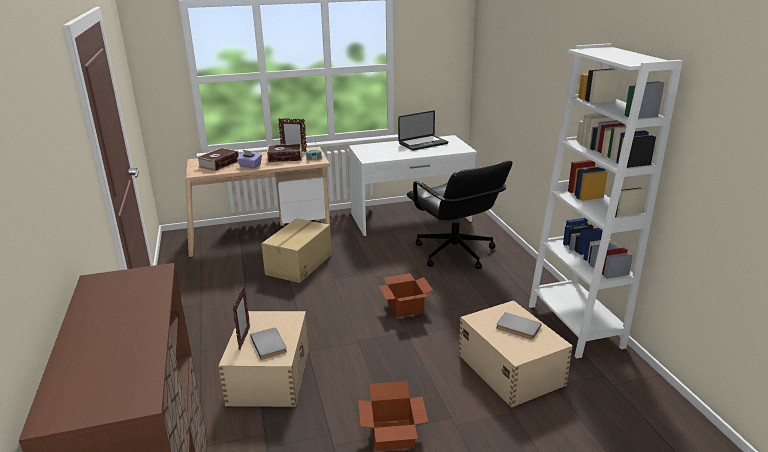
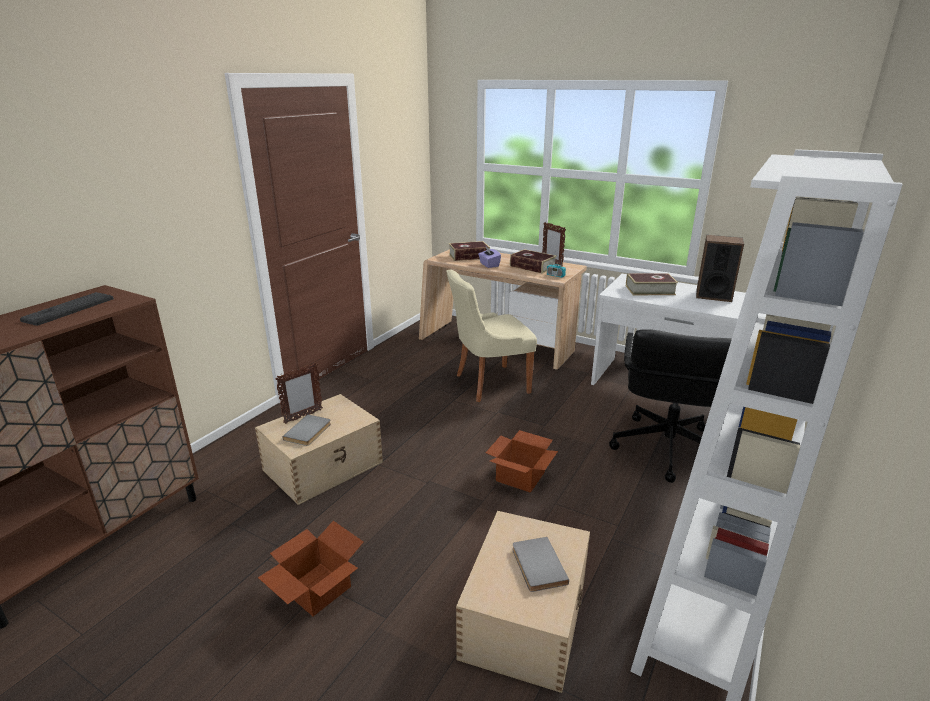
camera: 45 degrees right, 0 degrees up
(120, 300) = (69, 309): none -> keyboard
(298, 264) = (489, 384): cardboard box -> beige chair
(385, 151) = (650, 290): none -> book
(423, 144) = (713, 295): laptop -> speaker

